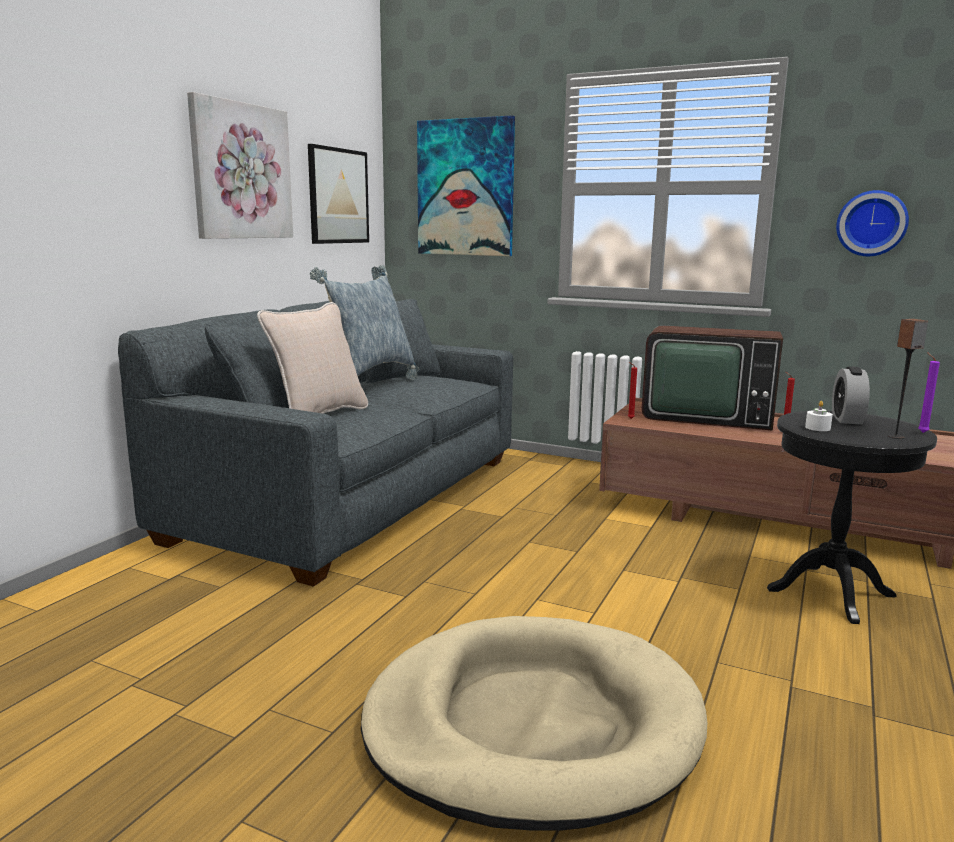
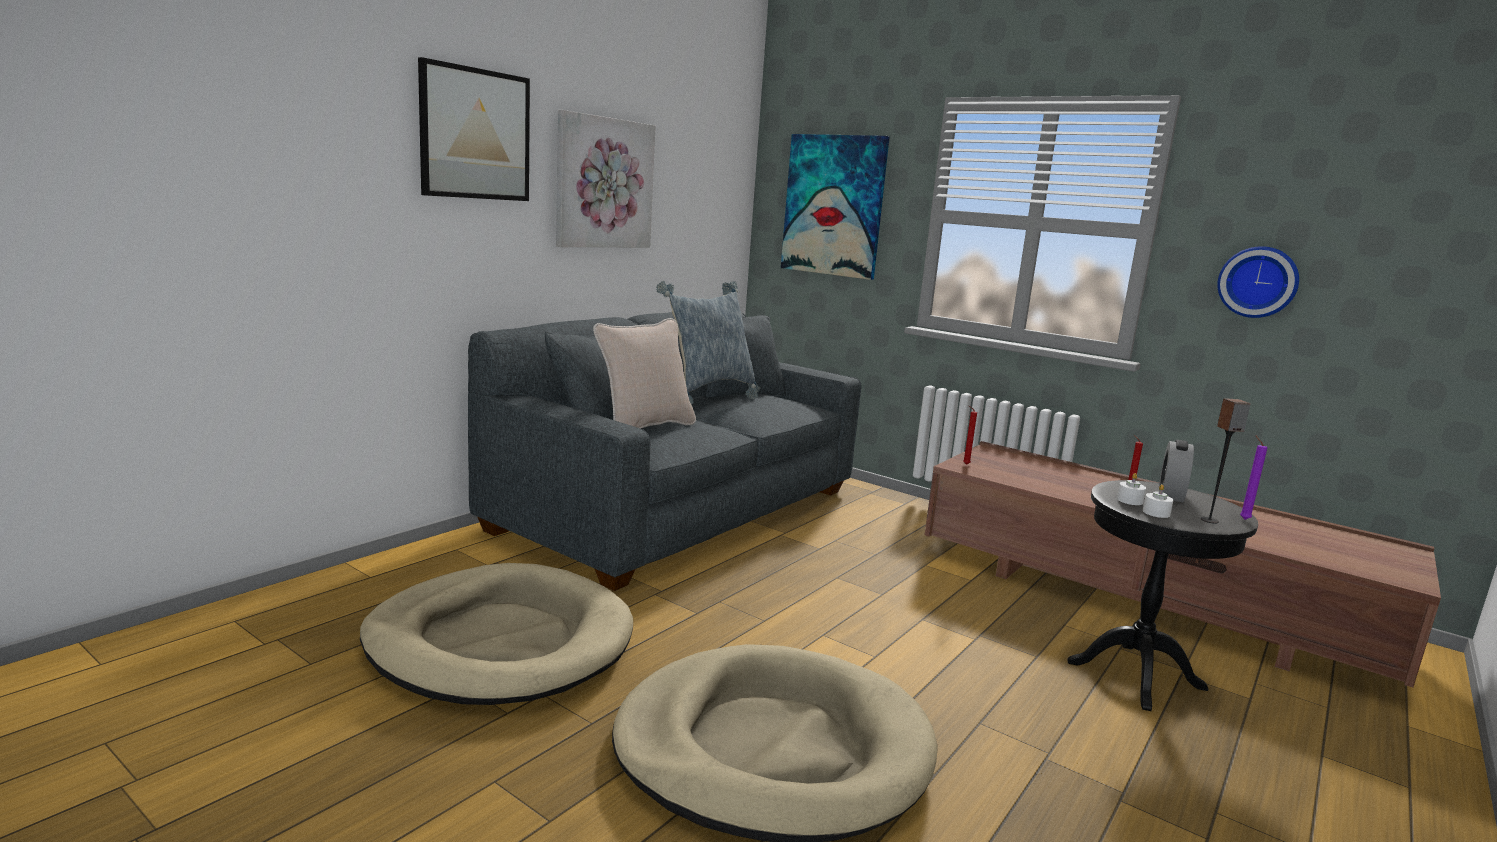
camera: 10 degrees right, 0 degrees up
(205, 659) = (500, 642): none -> beige dog bed
(338, 196) = (703, 207): picture -> picture (475, 134)
(705, 416) = (1049, 471): television -> none
(847, 435) = (1156, 513): none -> white candle

